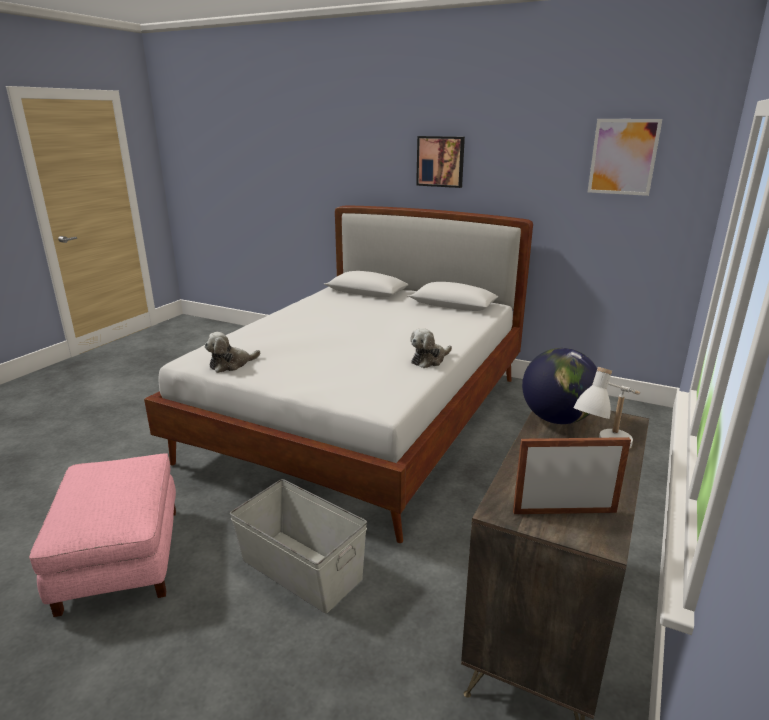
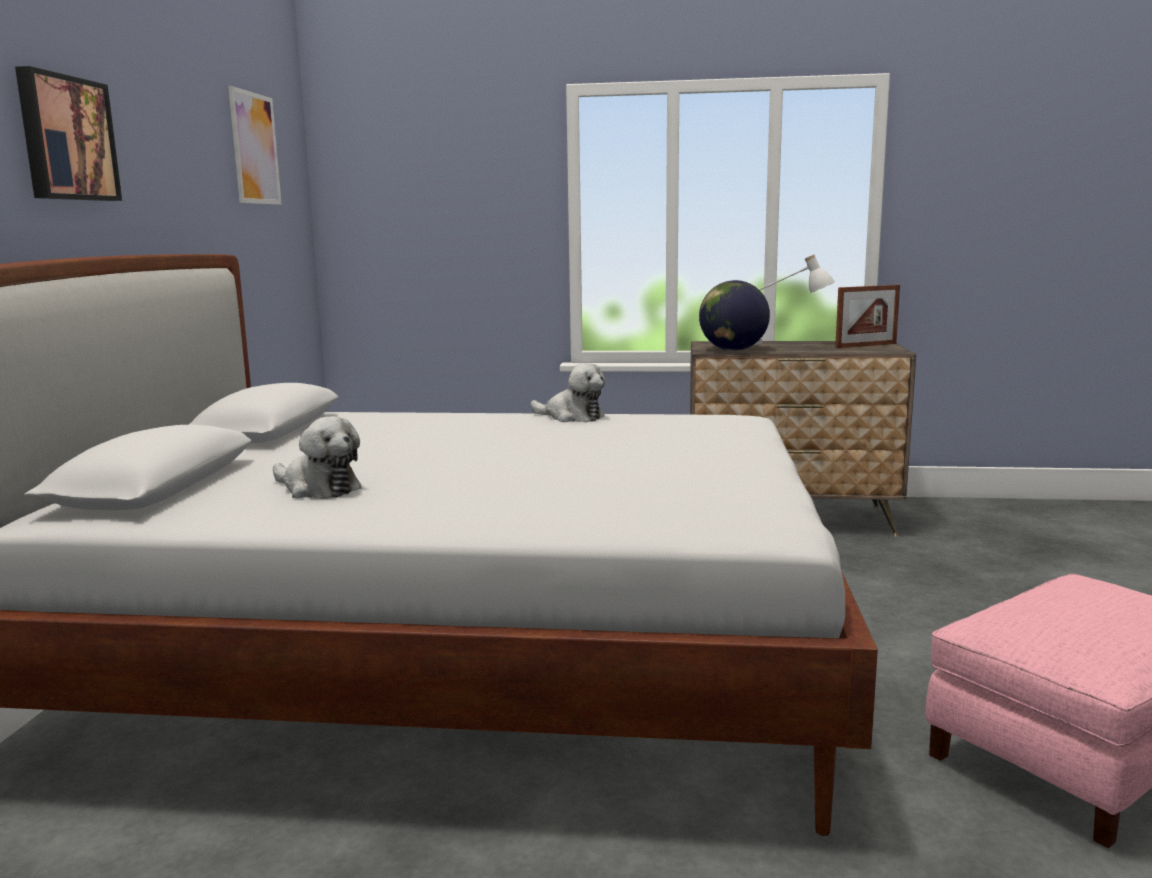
camera: 110 degrees left, 10 degrees down
(231, 364) = (746, 493): plush toy -> plush toy (318, 488)
(301, 570) = (881, 619): grey storage box -> none
(564, 512) = (866, 345): picture frame -> picture frame turned 90 degrees counterclockwise

